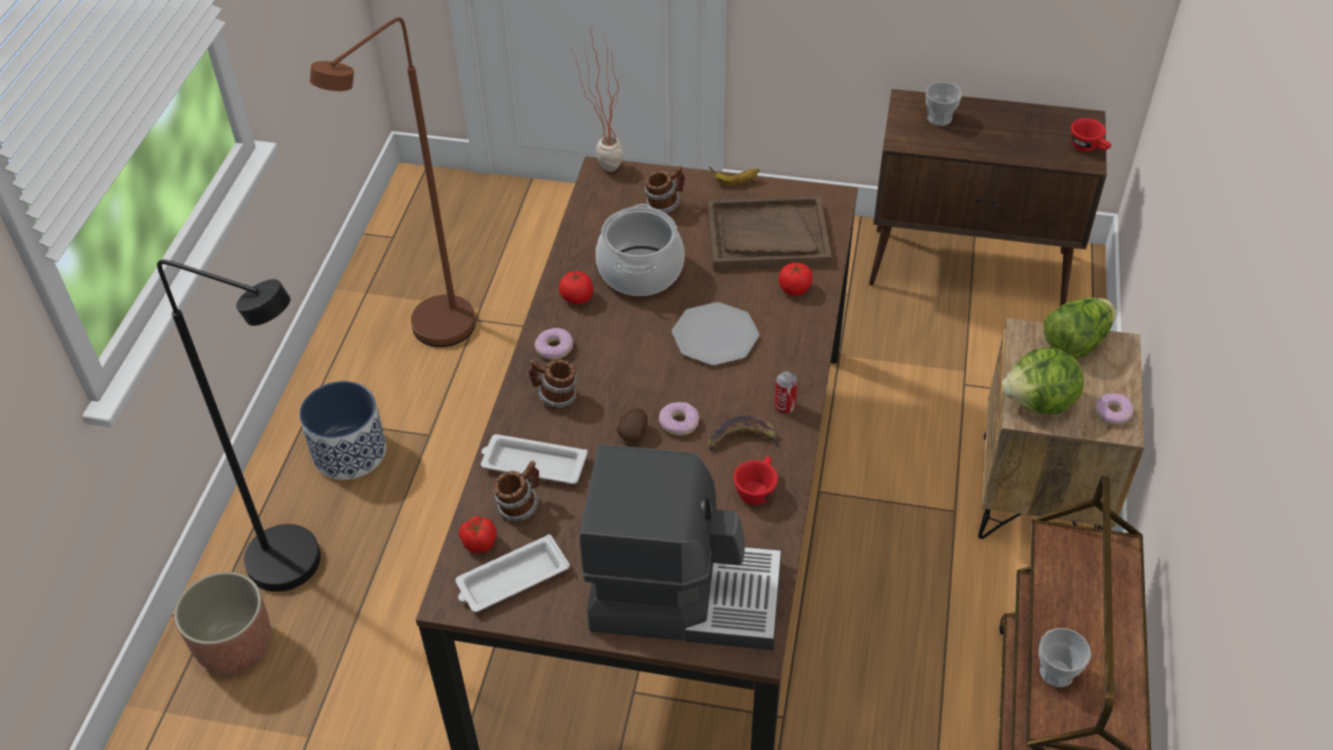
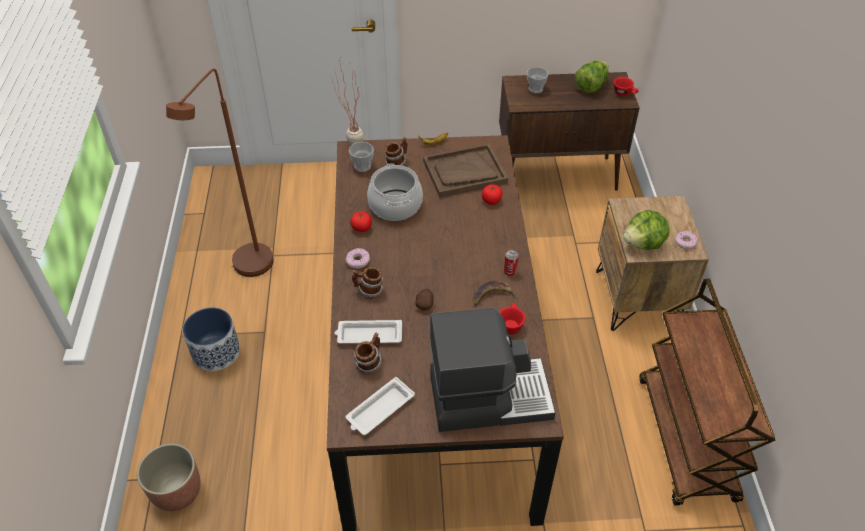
camera: 15 degrees left, 0 degrees up
(302, 568) = (206, 431): black floor lamp -> none
(479, 543) = (351, 391): tomato -> none
(679, 423) = (450, 293): donut -> none
(715, 336) = (454, 237): plate -> none
(1056, 672) = (706, 398): cup -> cup (362, 166)
(1075, 342) = (651, 206): lettuce -> lettuce (591, 86)

